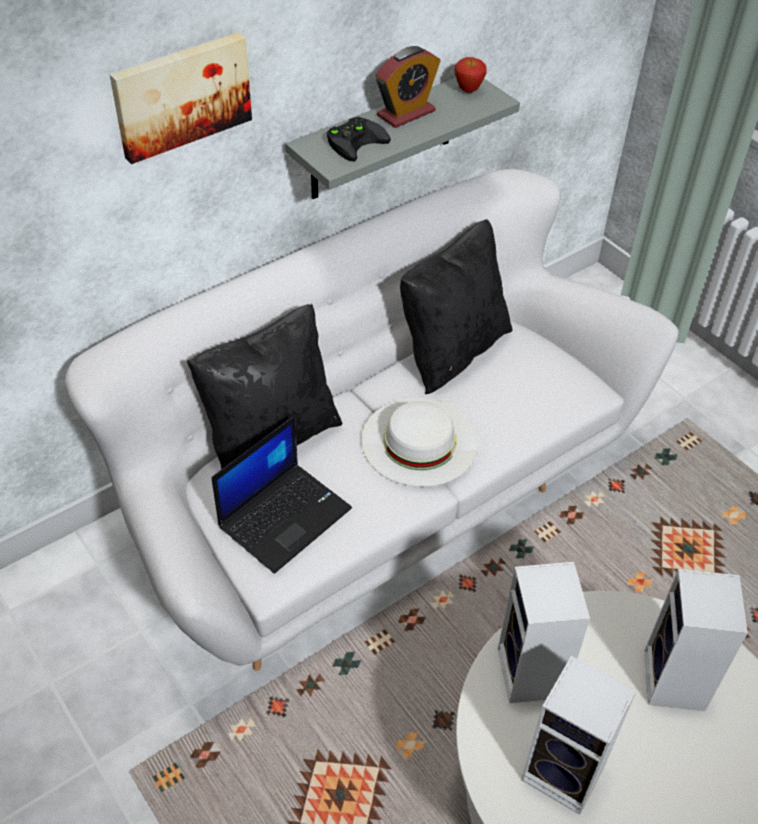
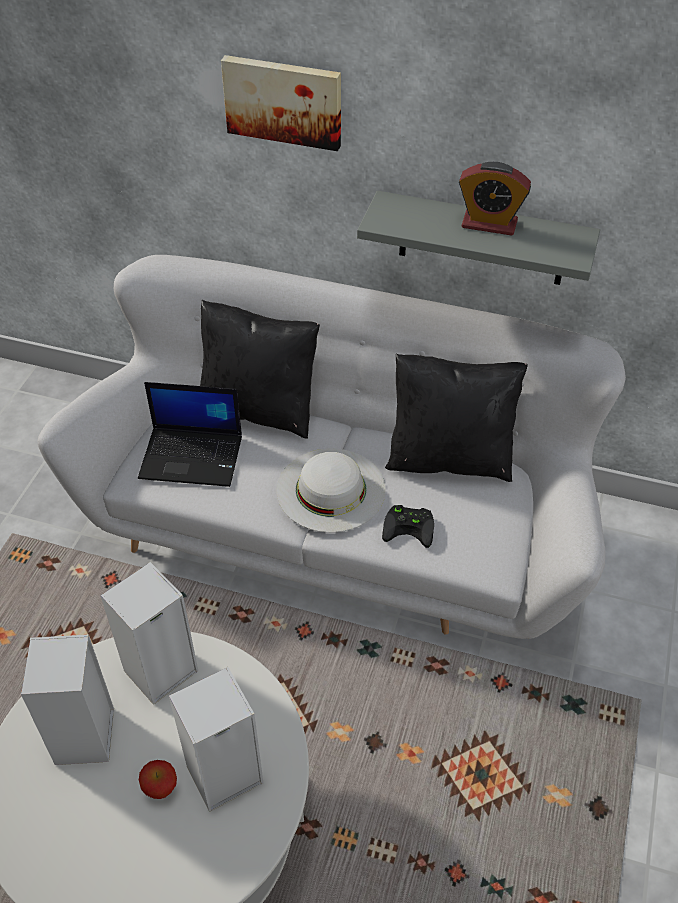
camera: 55 degrees right, 0 degrees up
(356, 141) = (421, 218): black game controller -> black game controller (410, 527)
(468, 90) = (566, 239): apple -> apple (161, 790)

